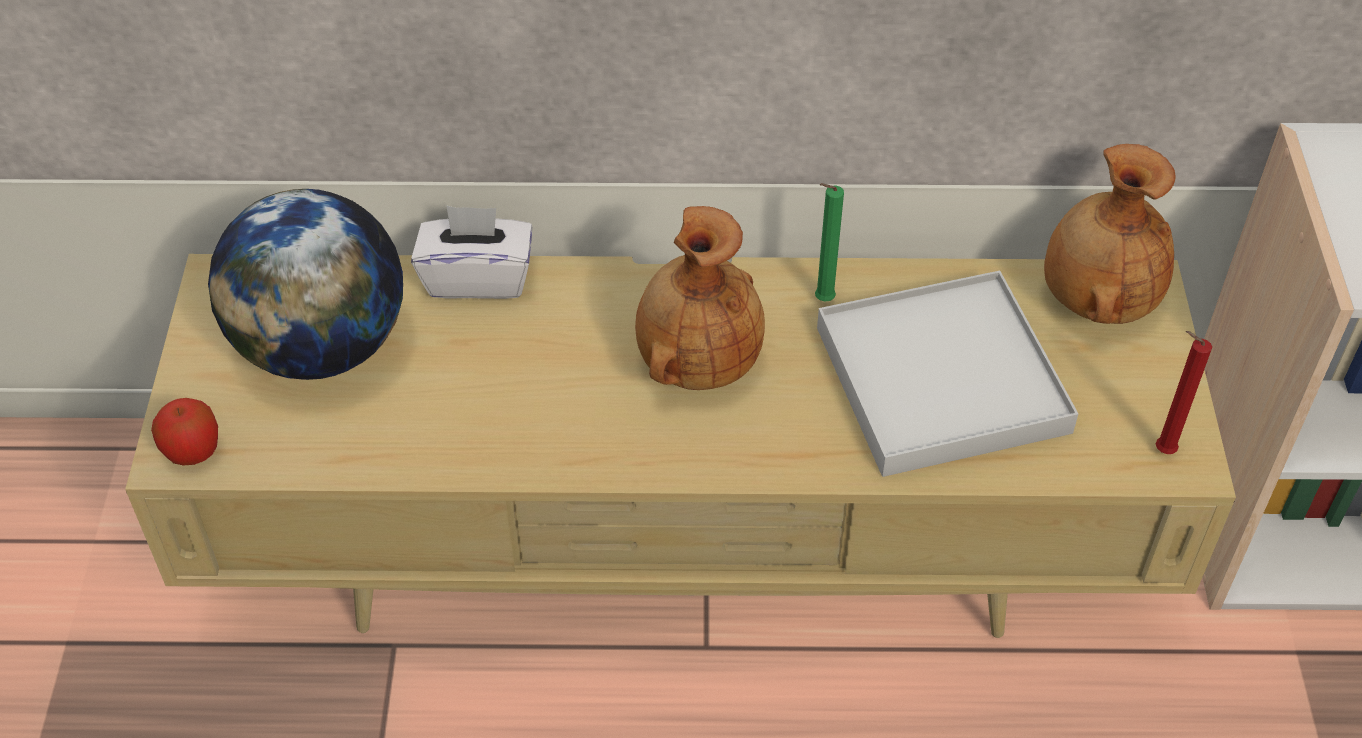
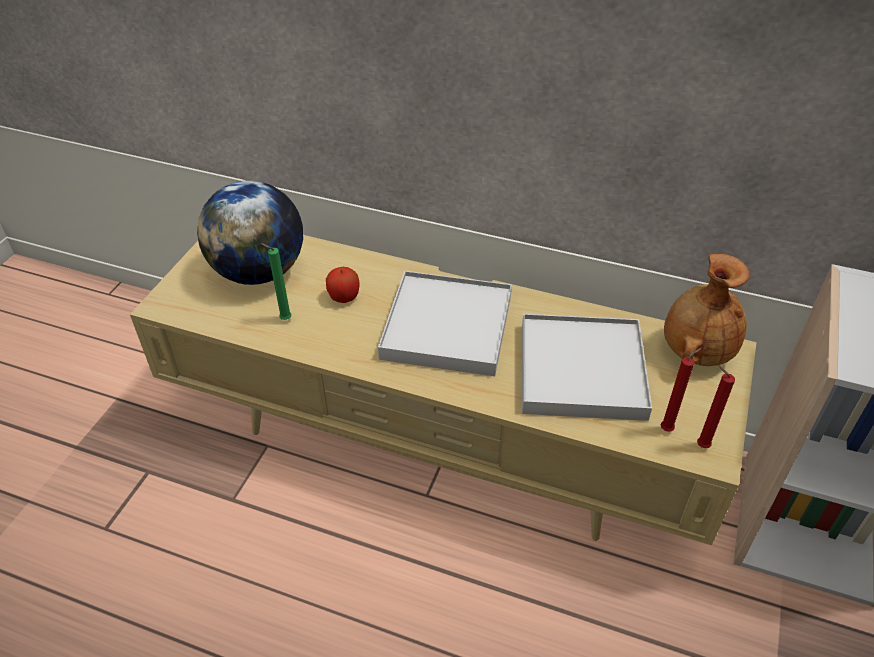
camera: 20 degrees right, 5 degrees down
(193, 451) = (170, 305): apple -> apple (344, 297)
(477, 278) = (353, 258): white tissue box -> none
(697, 362) = (447, 327): brown vase -> white tray
(821, 301) = (531, 313): green candle -> green candle (284, 319)
(1106, 438) = (668, 429): none -> red candle

